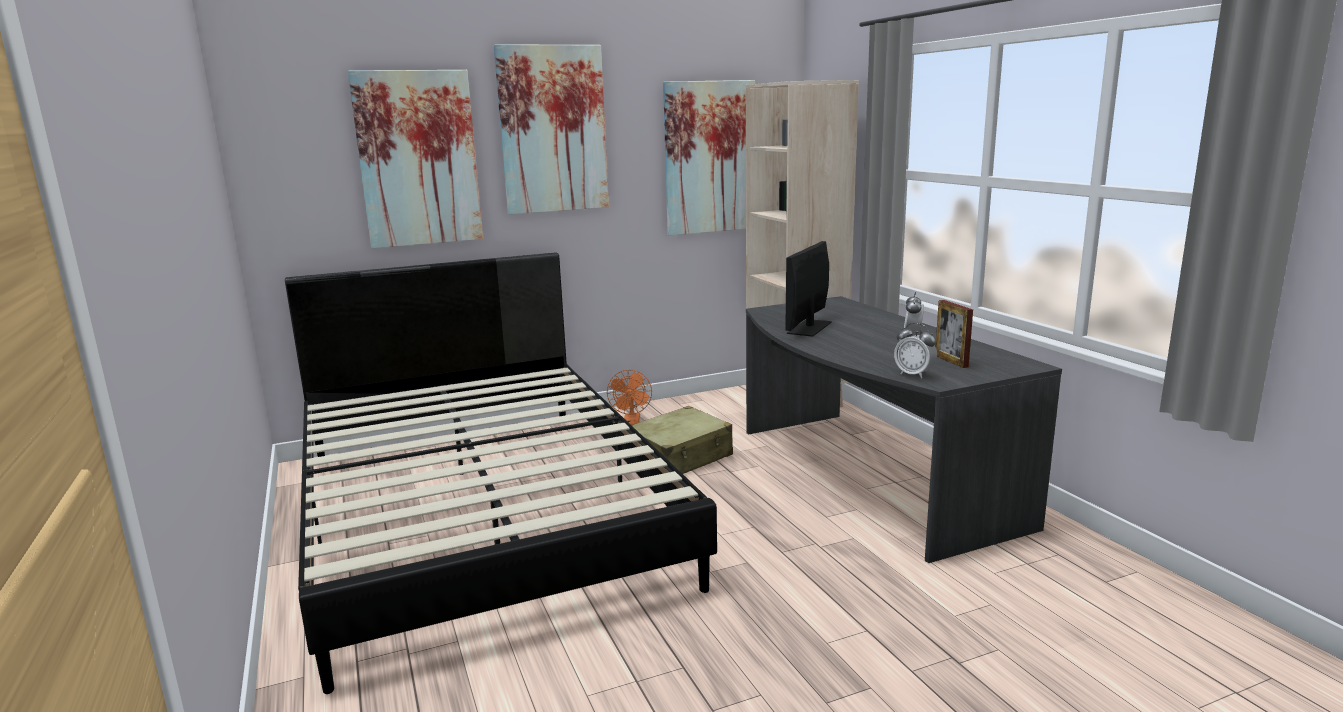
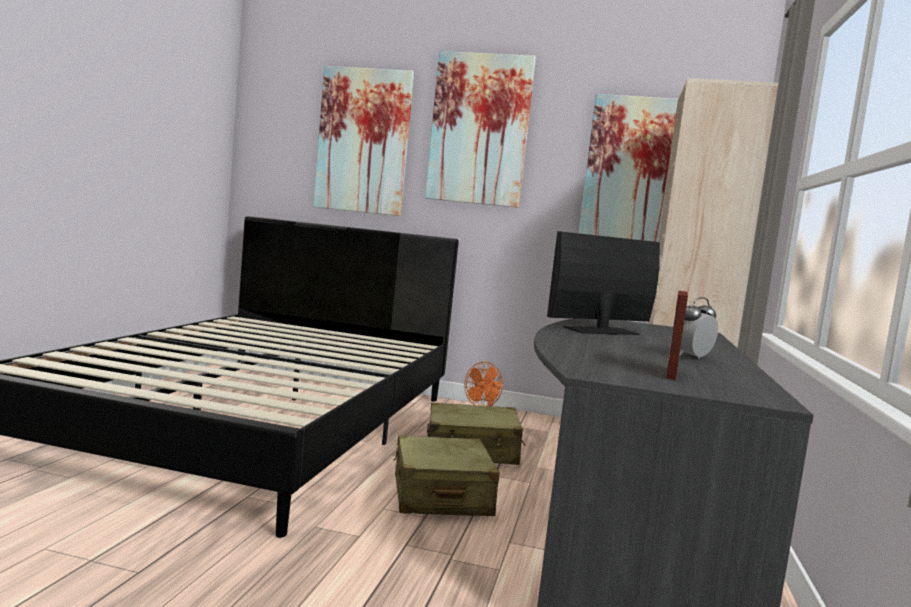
camera: 35 degrees right, 10 degrees down
(732, 505) = (441, 496): none -> beige suitcase
(914, 374) = (585, 365): alarm clock -> none

